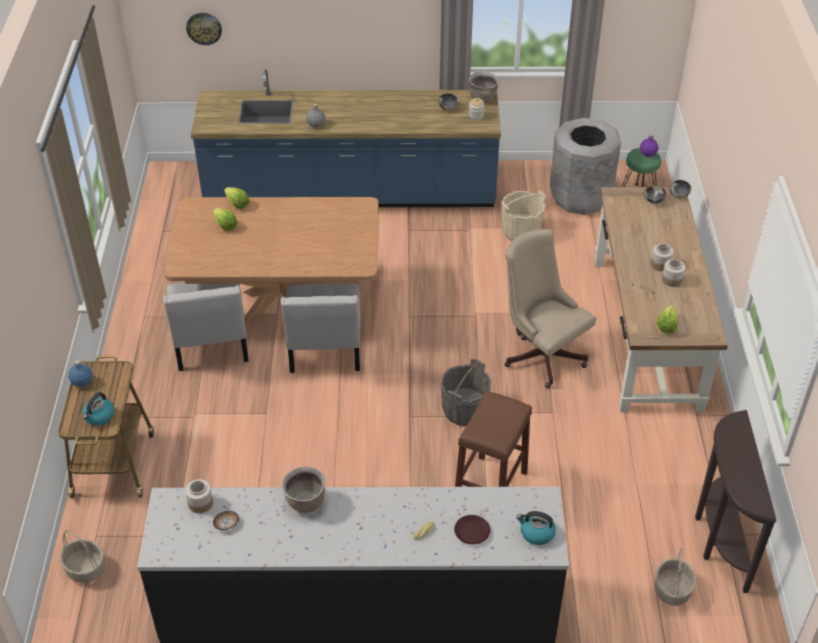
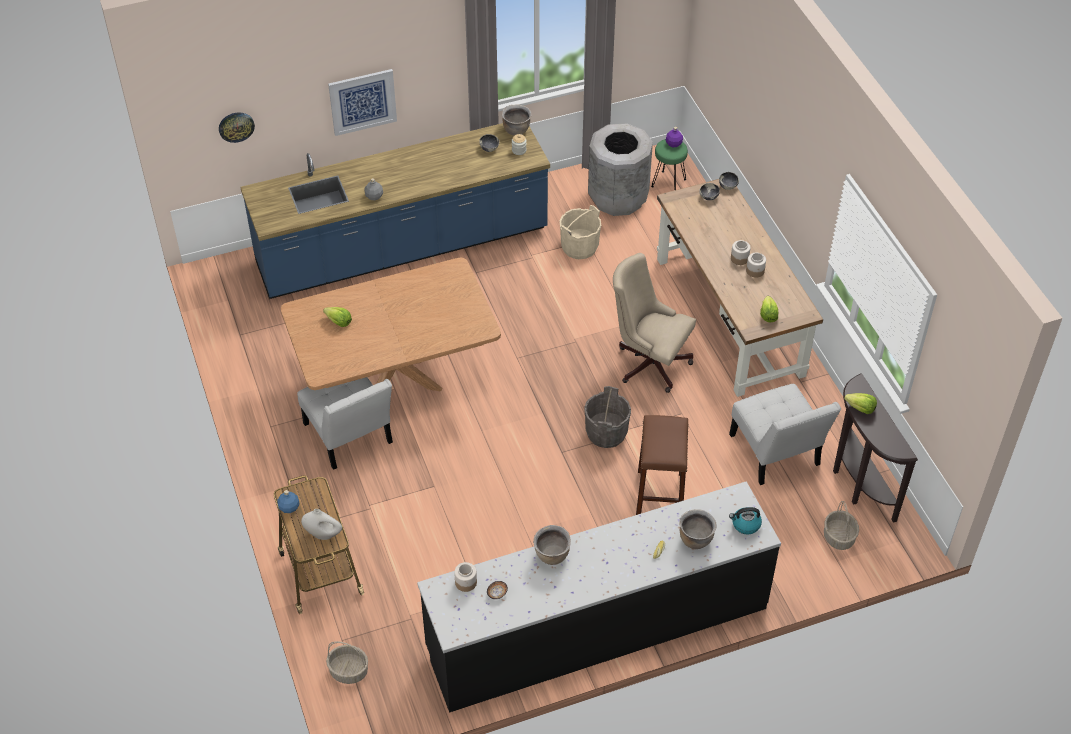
camera: 20 degrees left, 5 degrees up
(99, 416) = (323, 534): kettle -> white vase
(237, 204) = (337, 297): lettuce -> lettuce (860, 408)
(324, 351) = (457, 413): white chair -> white chair (776, 454)
(333, 33) = (362, 101): none -> picture
(471, 532) = (695, 539): brown plate -> brown cooking pot

